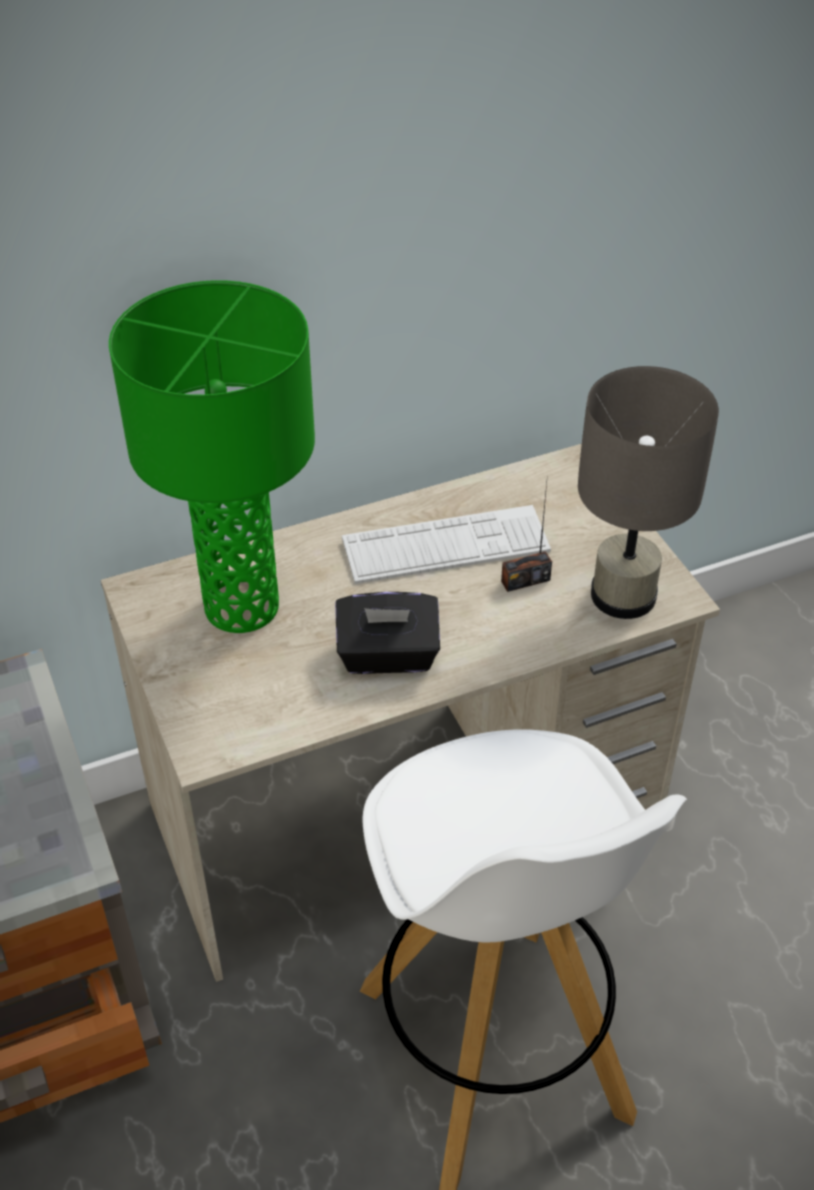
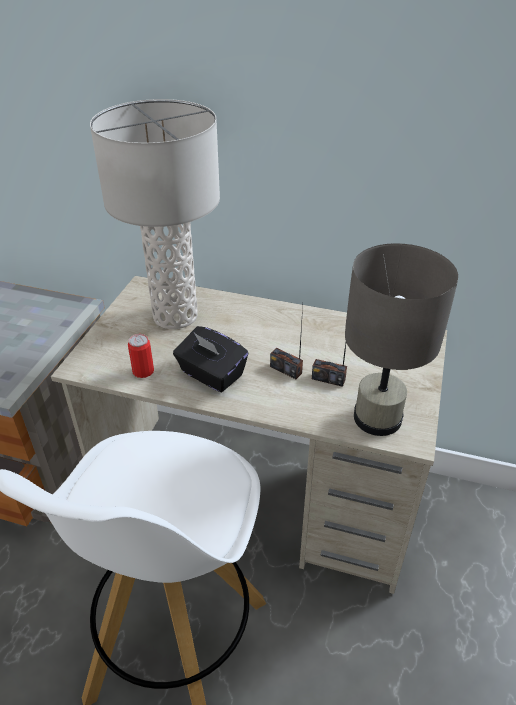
camera: 40 degrees right, 5 degrees down
(241, 605) = (175, 315): green table lamp -> white table lamp
(298, 704) = (143, 371): none -> can
(445, 546) = (305, 340): keyboard -> none
(466, 597) = (286, 369): none -> radio

